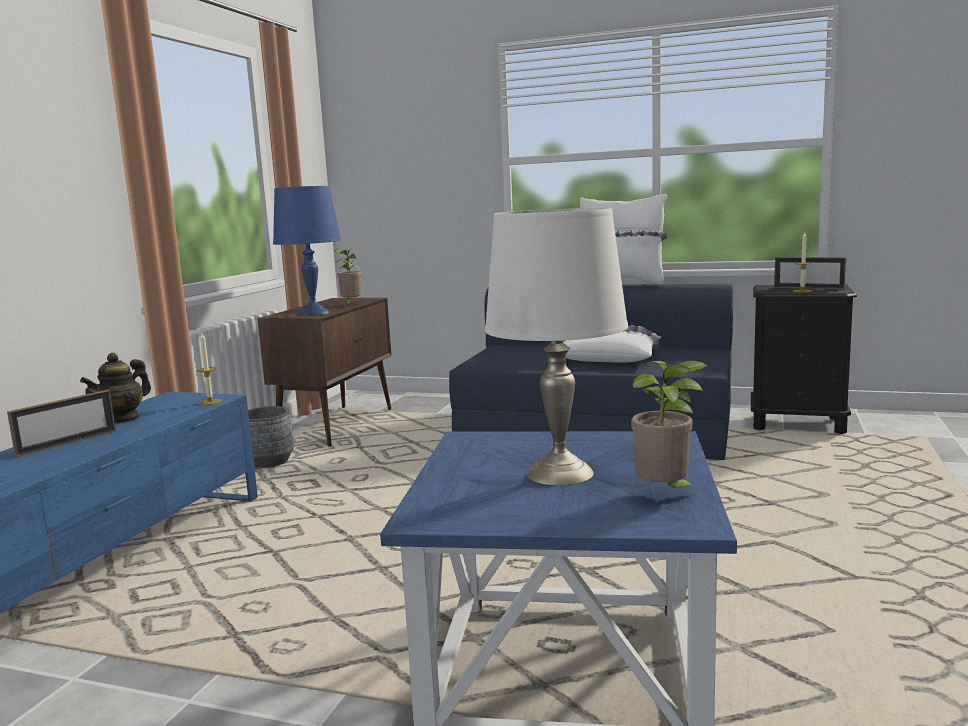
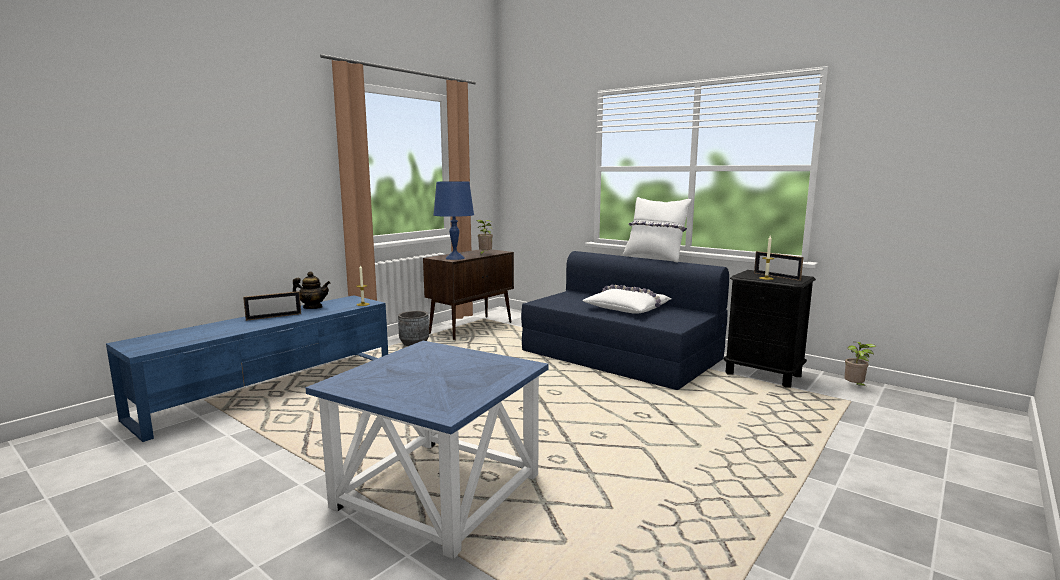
camera: 20 degrees right, 0 degrees up
(122, 419) = (313, 307): teapot -> teapot turned 135 degrees counterclockwise
(561, 473) = (434, 373): white table lamp -> none
(666, 494) = (462, 395): potted plant -> potted plant (855, 387)

